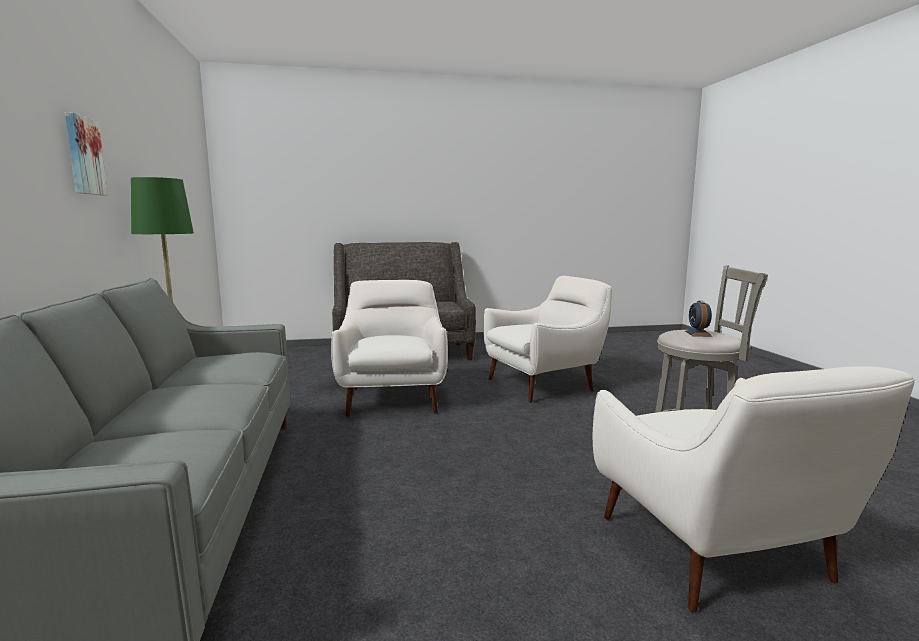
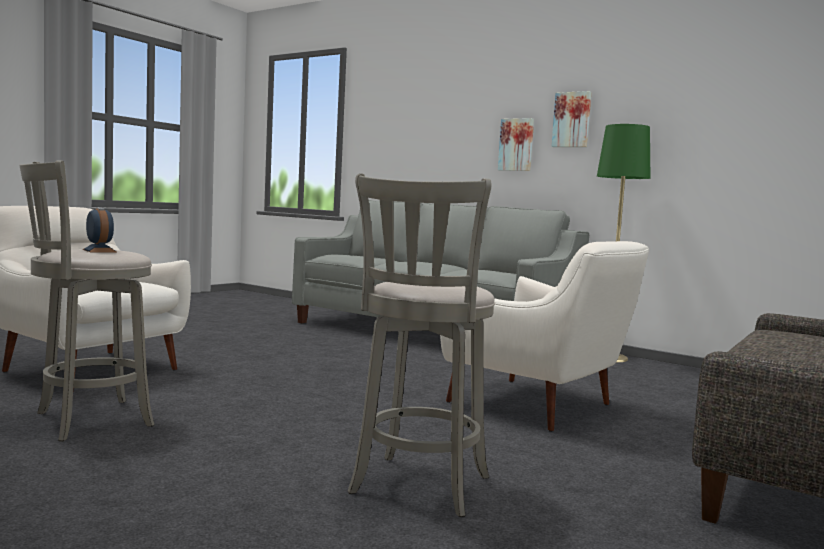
camera: 135 degrees right, 5 degrees down
(39, 185) = (516, 145): none -> picture
(544, 384) = (417, 488): white armchair -> grey stool

